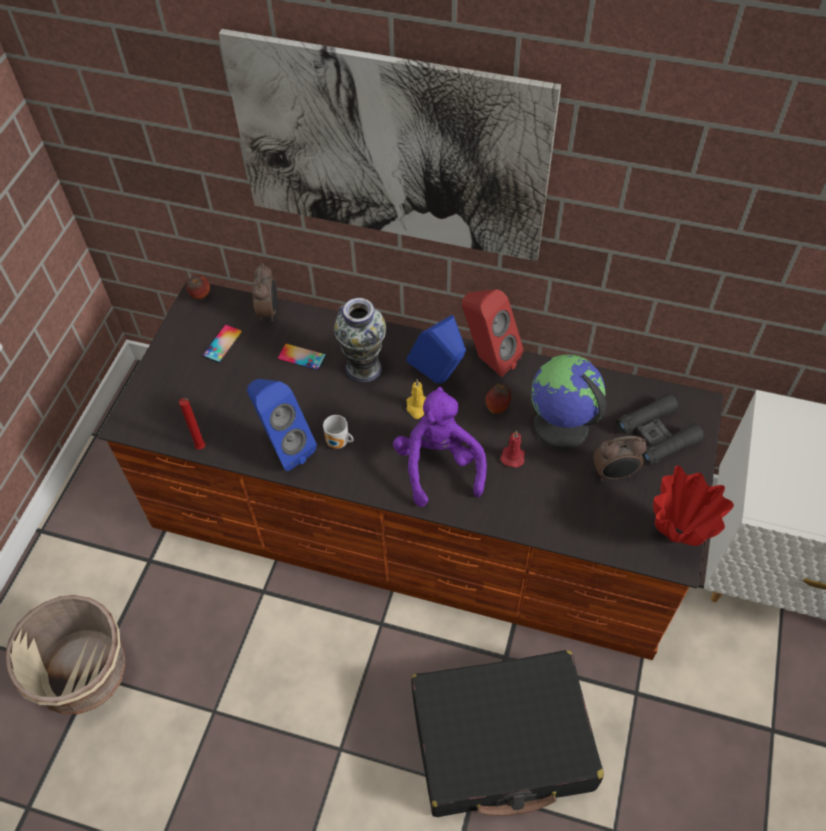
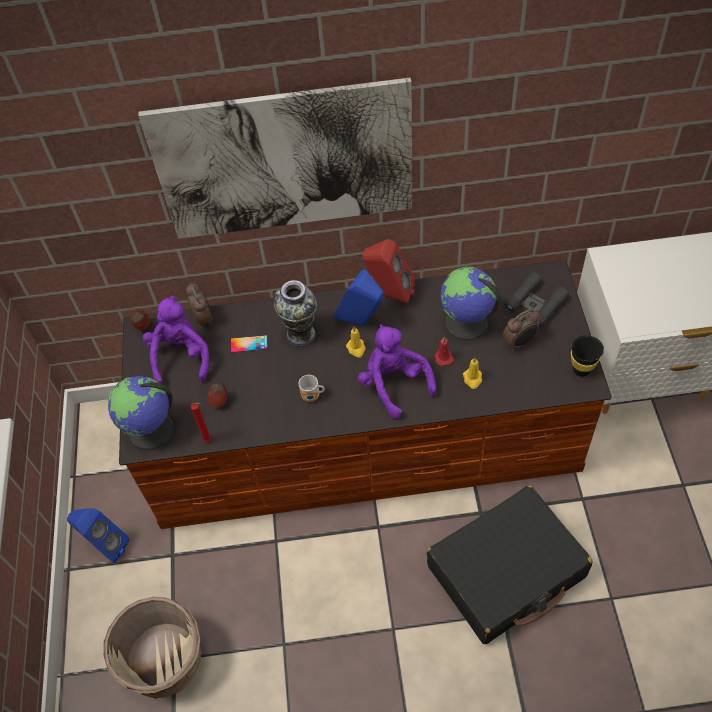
camera: 20 degrees left, 0 degrees up
(148, 413) = (151, 431): none -> globe
(222, 344) = (181, 356): phone -> purple plush toy
(284, 447) = (272, 415): blue speaker -> blue speaker (106, 546)
(497, 407) = (414, 327): apple -> apple (220, 402)
(535, 495) = (472, 379): none -> yellow candle
(676, 536) = (581, 369): red vase -> black cup

